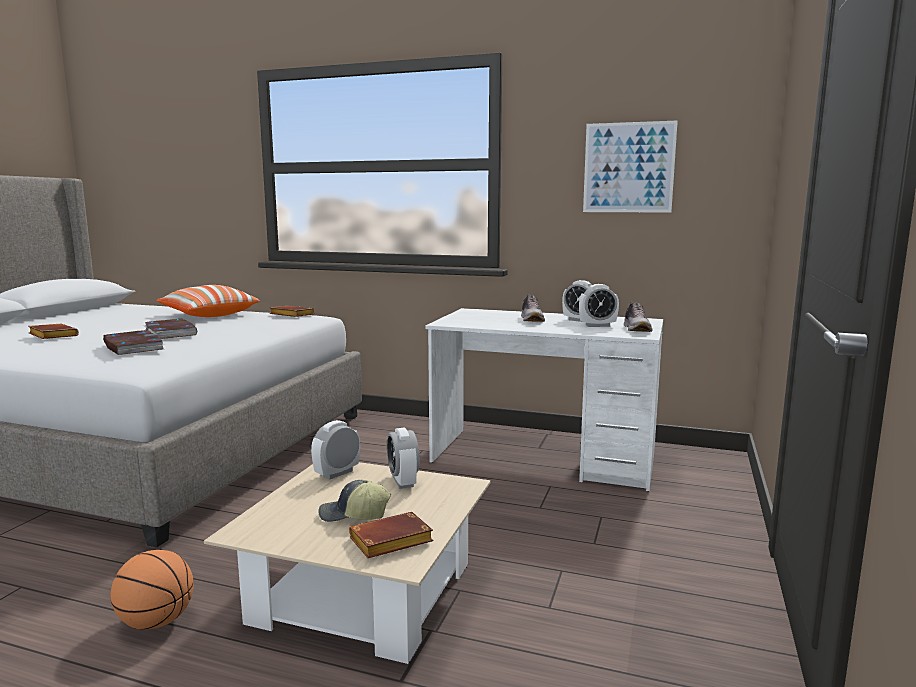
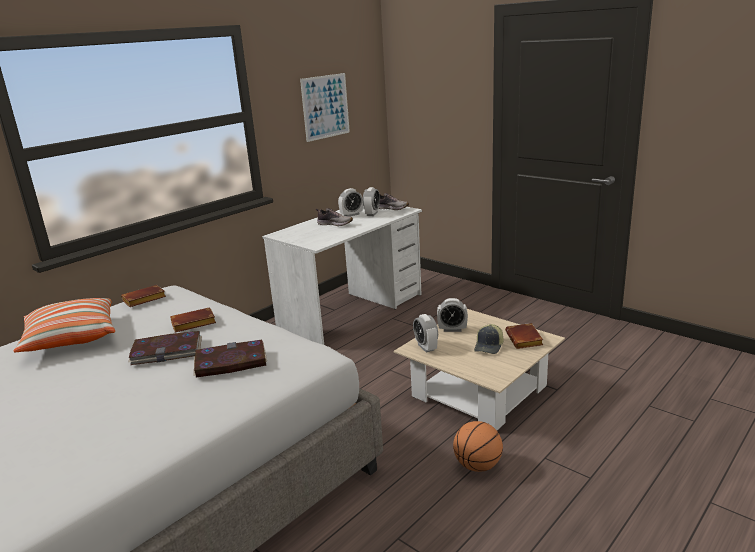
camera: 65 degrees left, 10 degrees up
(51, 336) = (82, 422): brown book -> brown book (192, 324)

